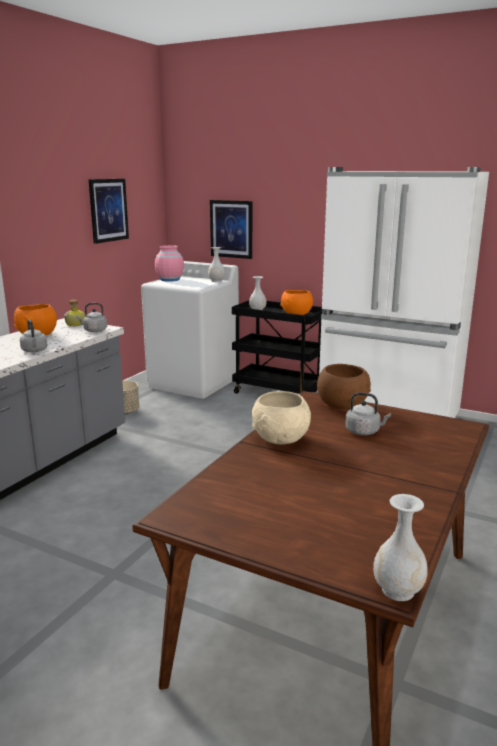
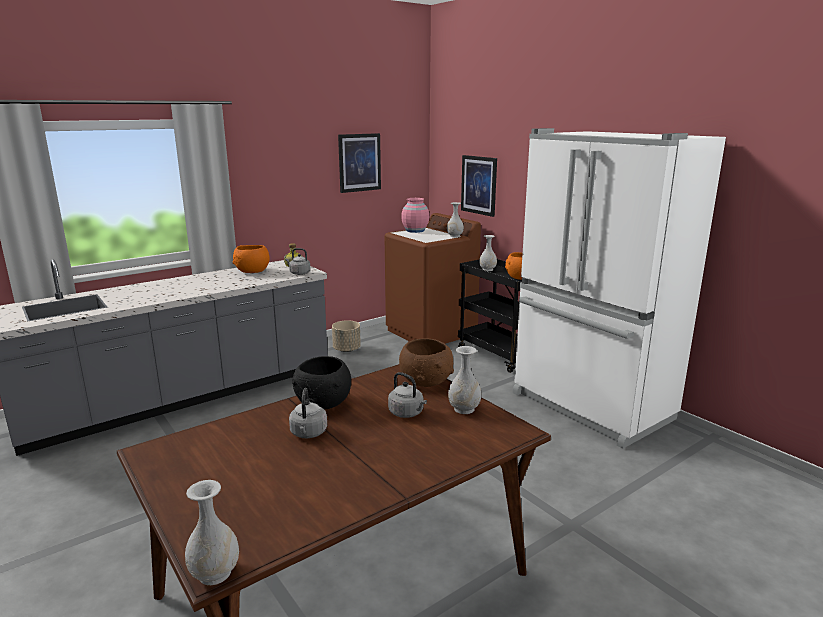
camera: 25 degrees right, 0 degrees up
(34, 351) = (230, 285): grey kettle -> grey kettle (308, 433)
(194, 383) = (431, 332): white washing machine -> brown washing machine
(281, 439) = (323, 404): beige bowl -> black bowl
(404, 419) = (464, 409): none -> white vase

